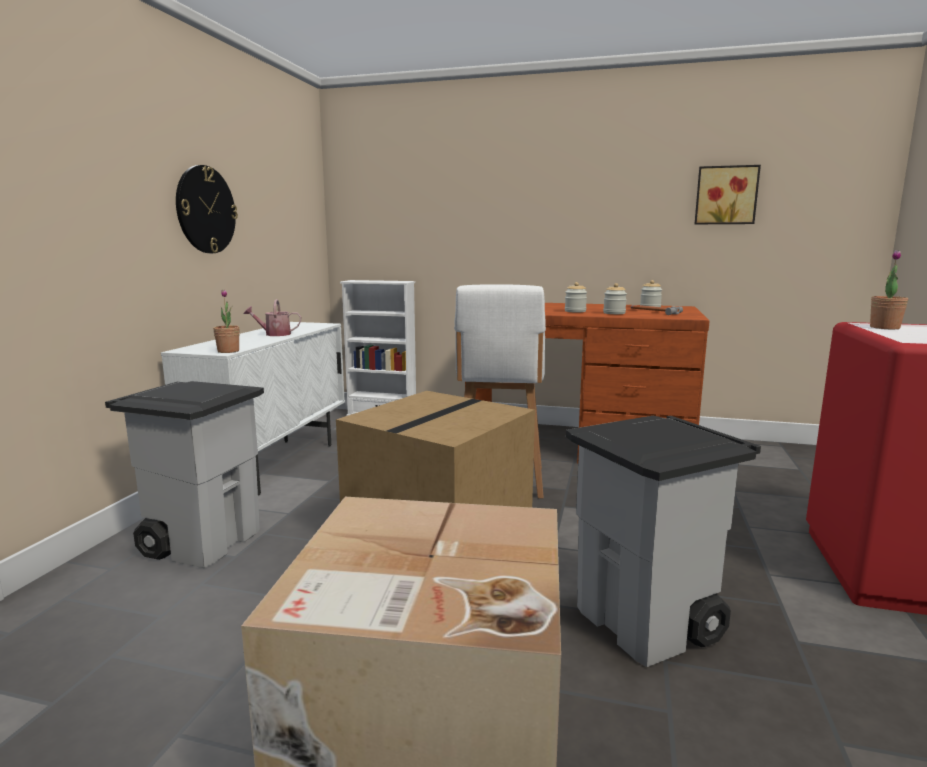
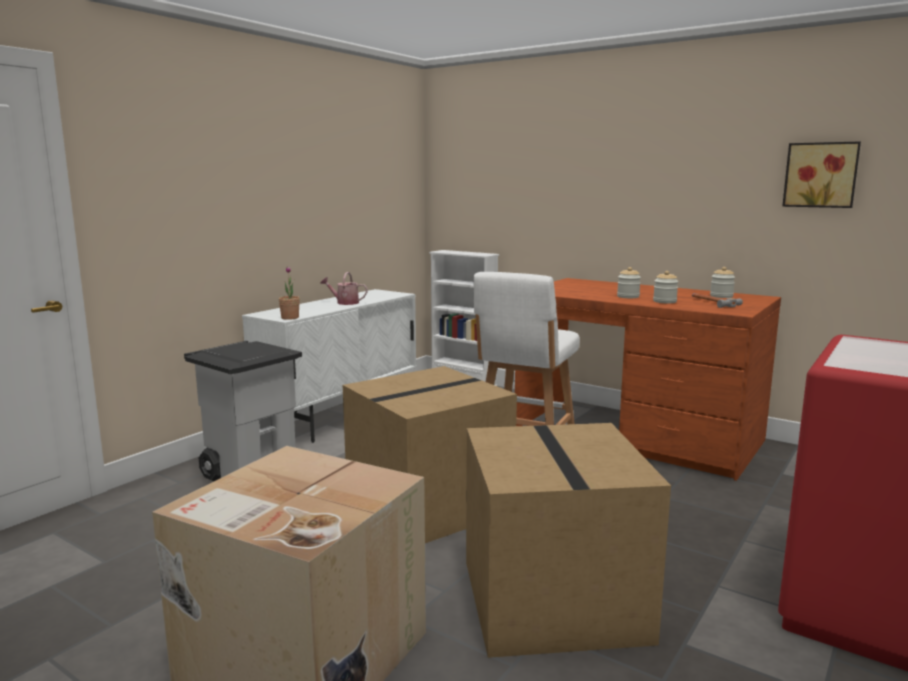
camera: 20 degrees right, 0 degrees up
(205, 210) = (292, 194): wall clock -> none
(648, 623) = (556, 601): grey trash can -> cardboard box
(884, 327) = (864, 346): potted plant -> none

